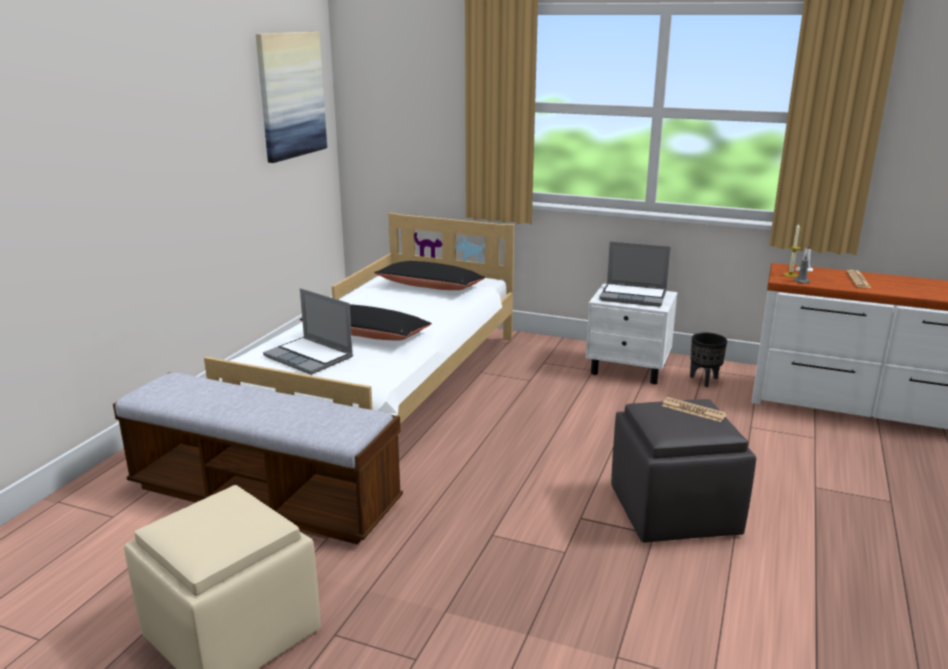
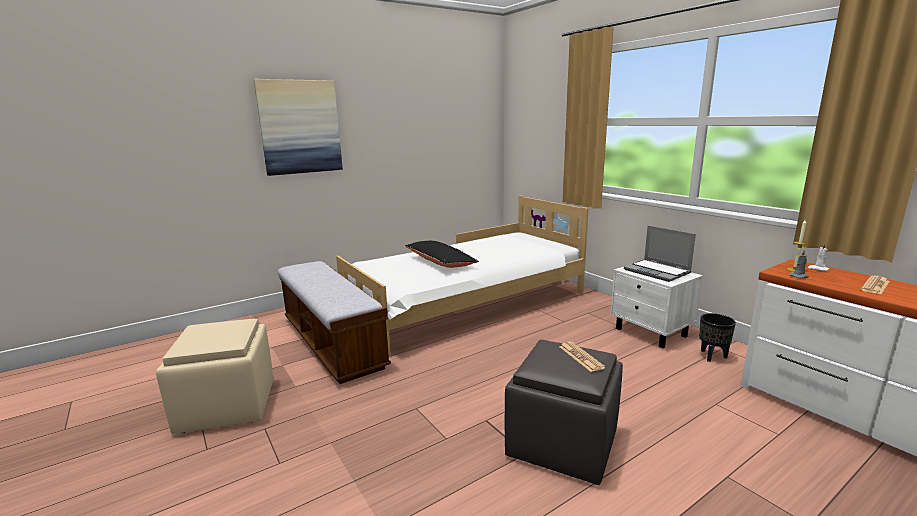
camera: 35 degrees right, 5 degrees down
(291, 95) = (463, 116): picture -> picture (300, 127)
(310, 357) = (393, 267): laptop -> none
(430, 287) = (519, 244): black pillow -> none

